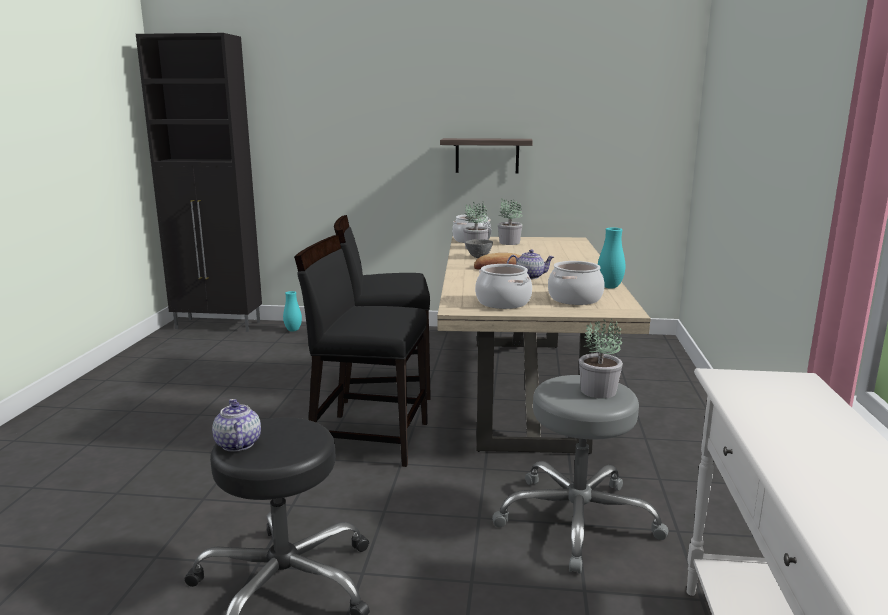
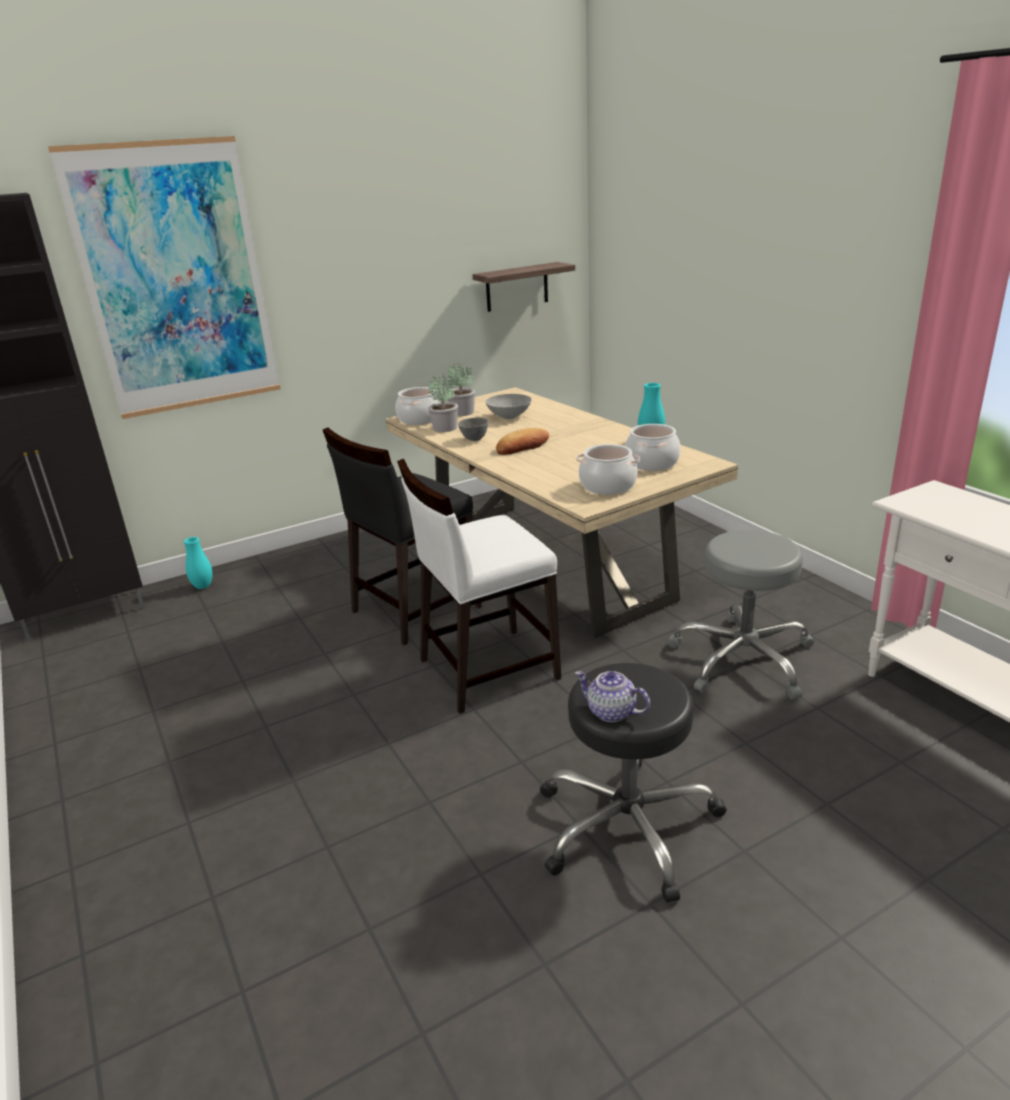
camera: 35 degrees left, 10 degrees up
(324, 105) = (176, 280): none -> picture
(368, 438) = (487, 669): black chair -> white chair
(487, 155) = (392, 314): shelf -> shelf (517, 287)
(530, 276) = (567, 449): teapot -> none
(536, 251) = (509, 416): none -> grey bowl
(599, 391) = (761, 543): potted plant -> none

